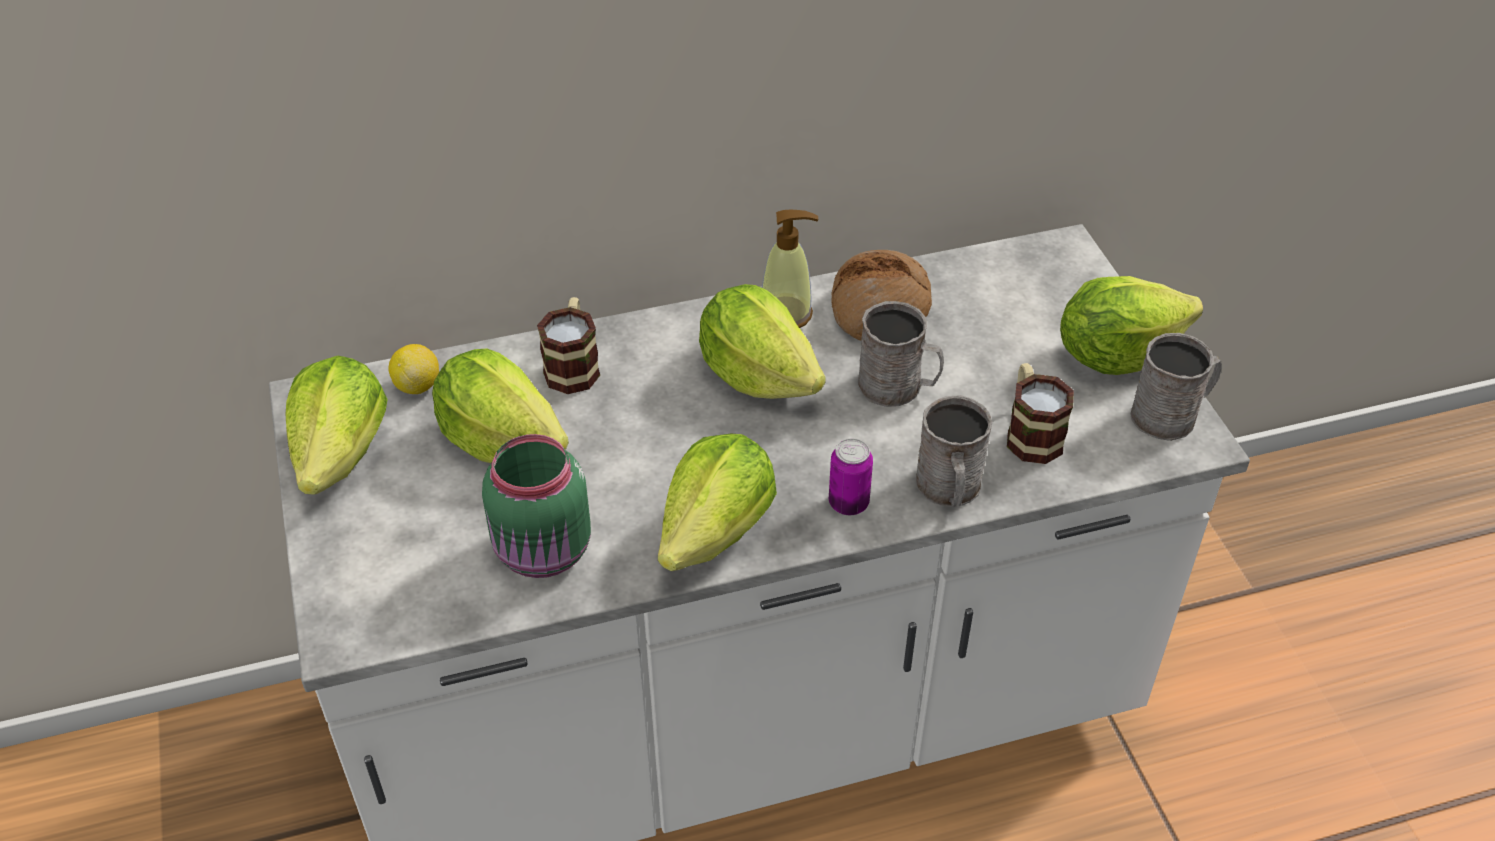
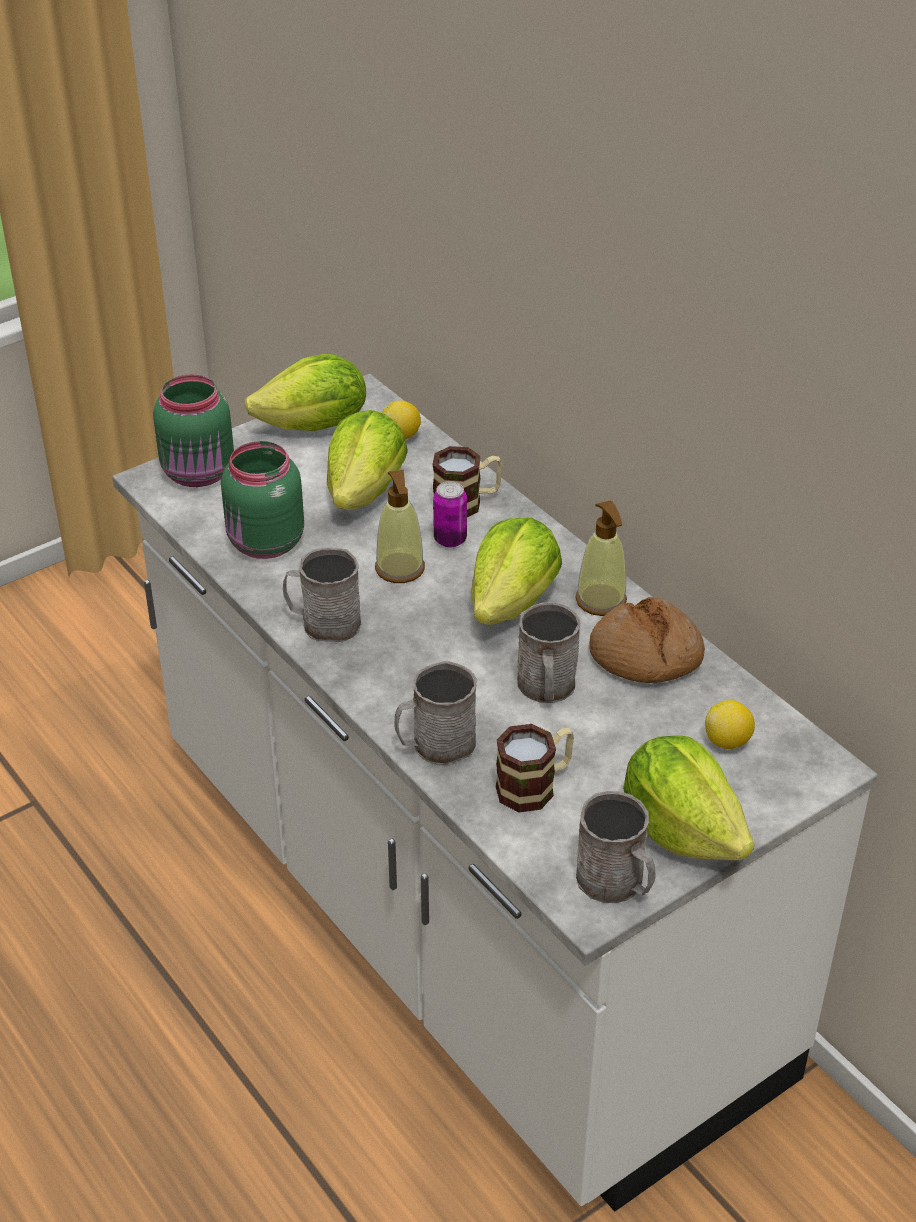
camera: 70 degrees right, 5 degrees down
(364, 585) = (200, 474): none -> green jar
(656, 446) = (400, 569): none -> soap dispenser
(717, 532) = (323, 623): lettuce -> grey mug
(848, 503) = (389, 688): can -> can (450, 539)
(1015, 293) = (728, 741): none -> lemon

